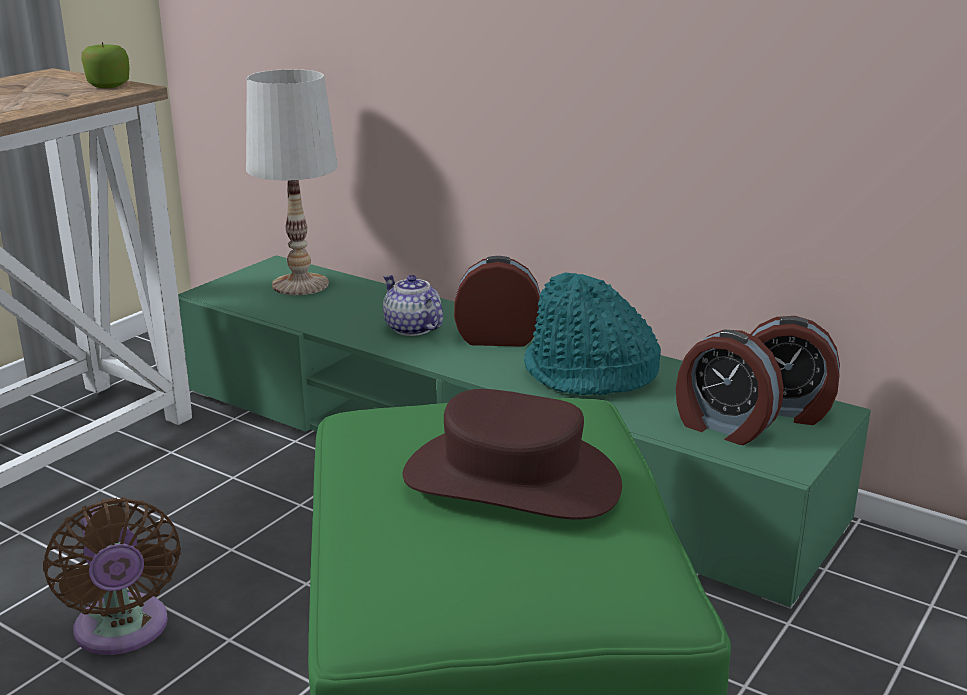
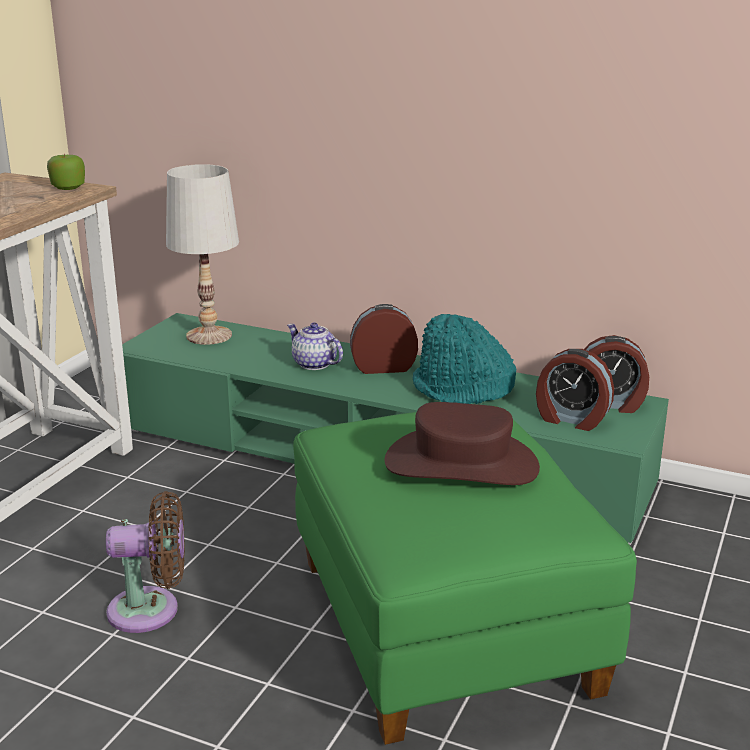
camera: 10 degrees left, 0 degrees up
(122, 632) = (151, 610): brown fan -> brown fan turned 60 degrees counterclockwise

